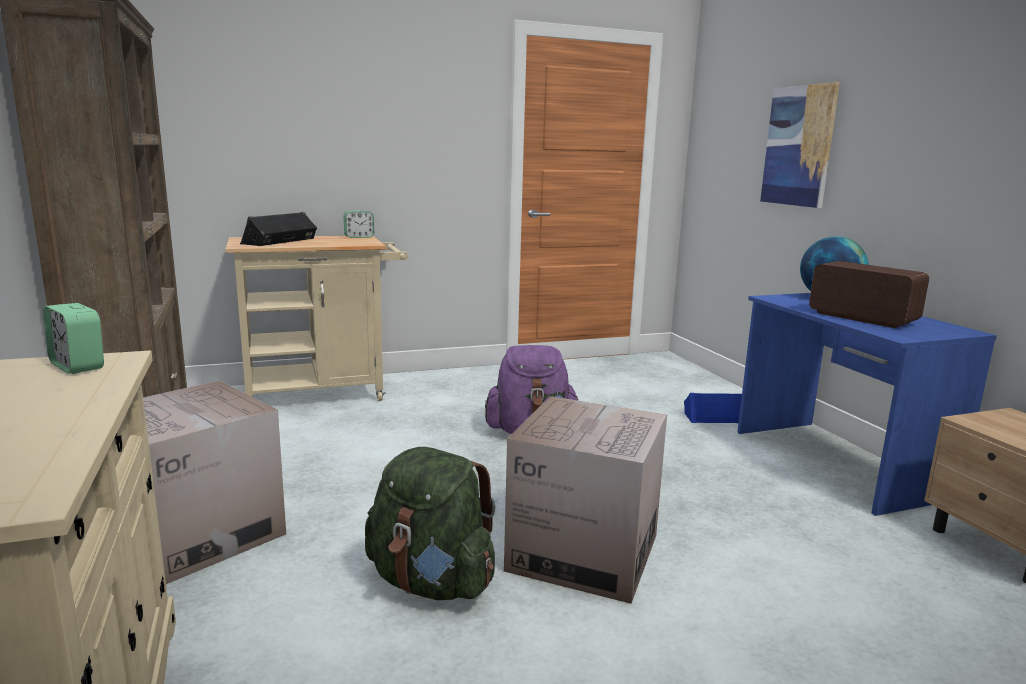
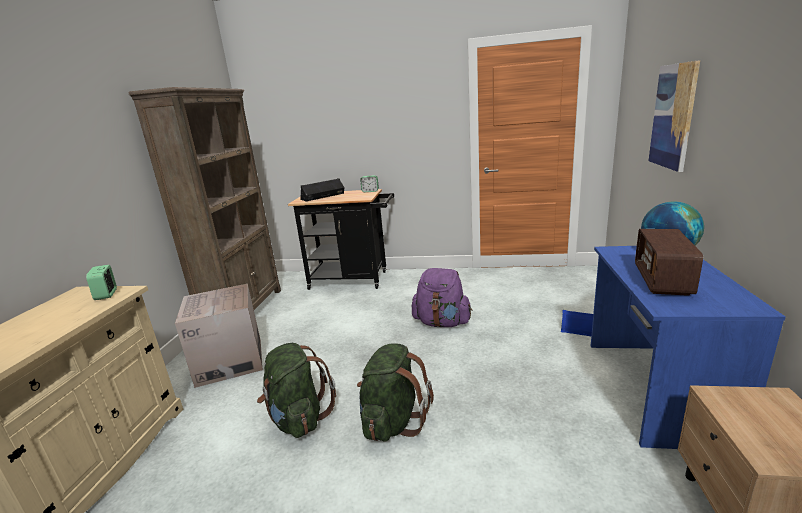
camera: 30 degrees right, 5 degrees up
(324, 393) = (353, 280): beige cart -> black cart
(583, 552) = (393, 421): cardboard box -> green backpack
(862, 318) = (662, 280): radio -> radio turned 150 degrees counterclockwise

